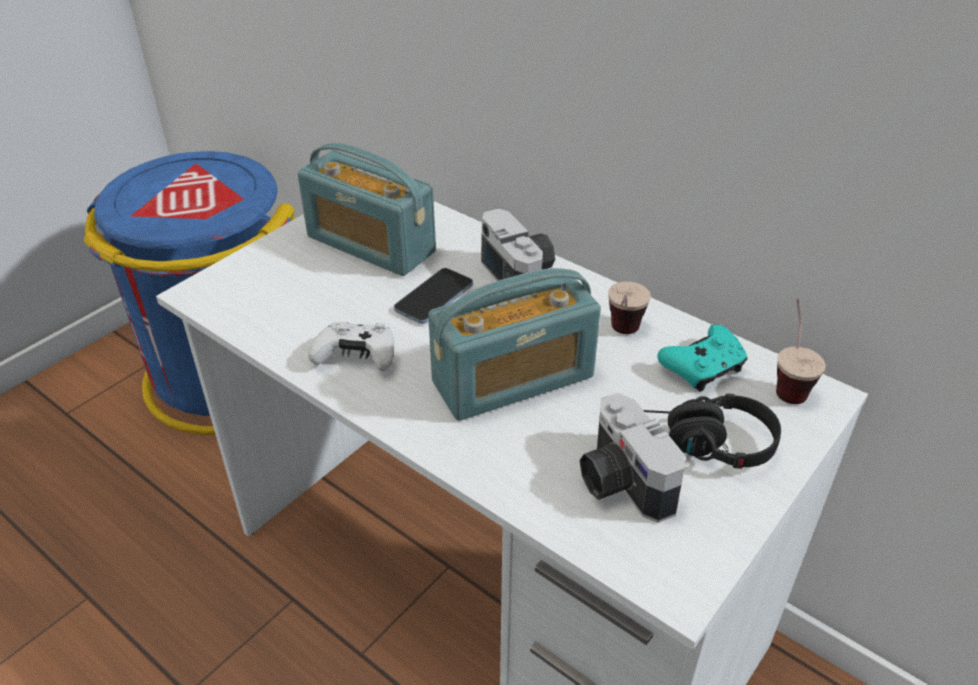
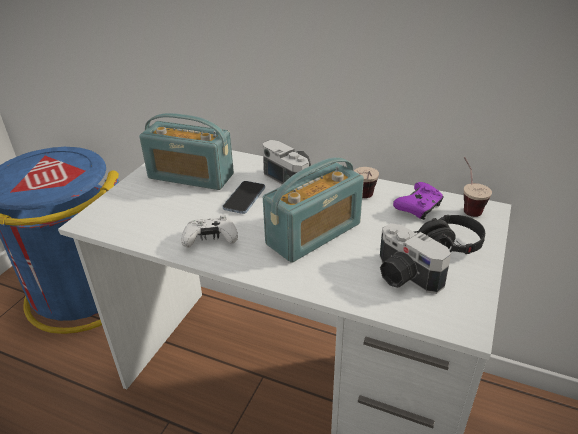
camera: 15 degrees left, 5 degrees down
(703, 368) = (418, 207): turquoise game controller -> purple game controller

